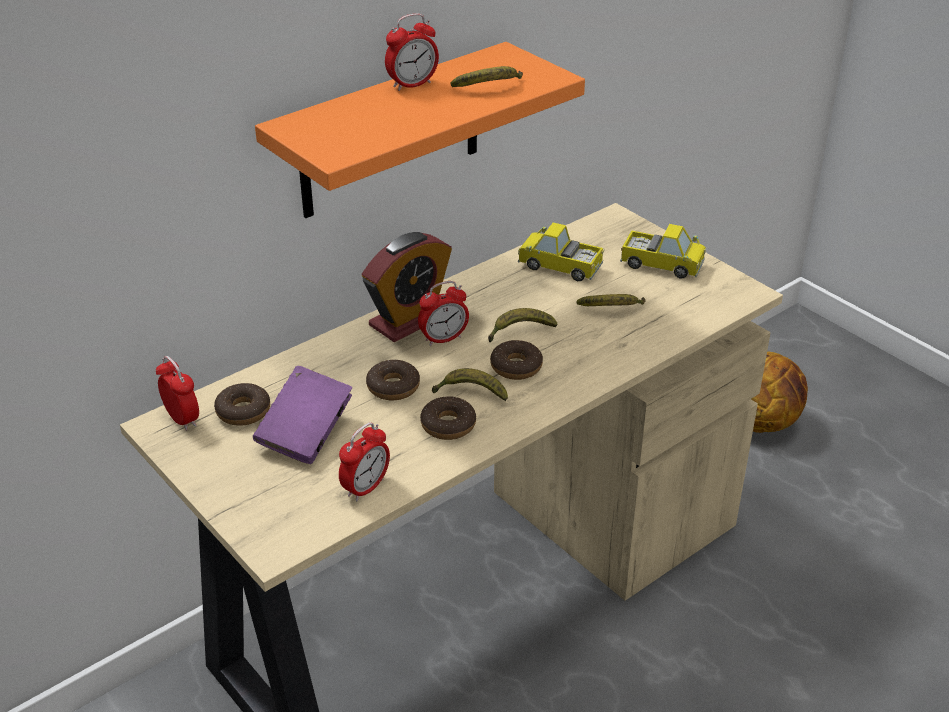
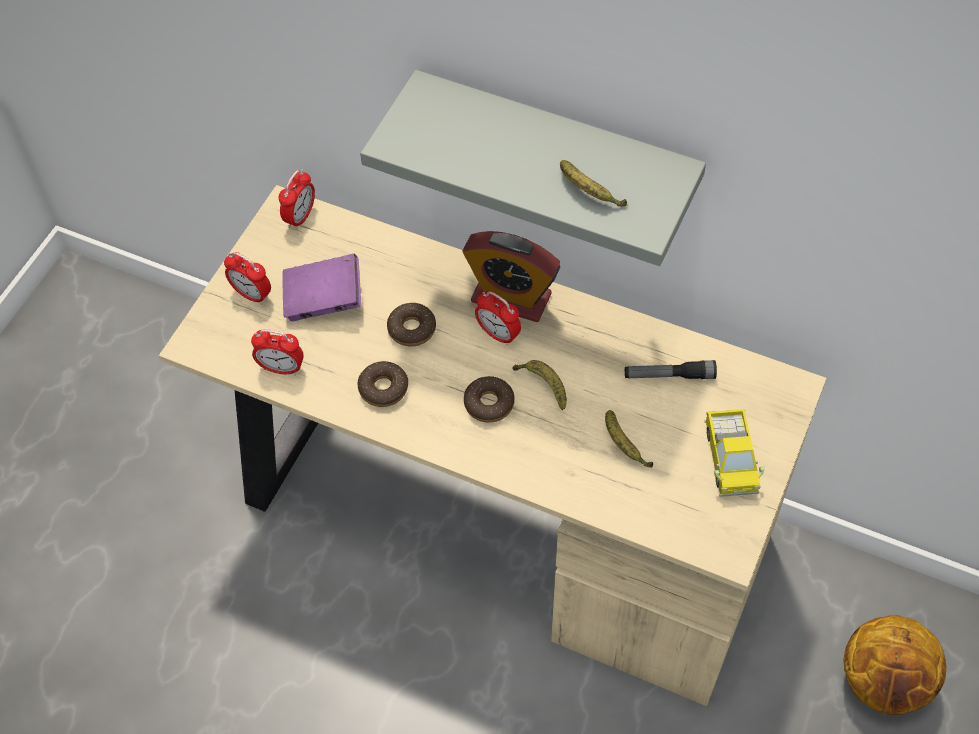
camera: 65 degrees right, 20 degrees up
(243, 411) = (329, 248): donut -> none
(390, 132) = (555, 153): orange shelf -> grey shelf
(412, 85) = (556, 135): alarm clock -> alarm clock (252, 294)
(470, 393) = (433, 386): banana -> none
(560, 267) = (669, 375): toy truck -> flashlight

